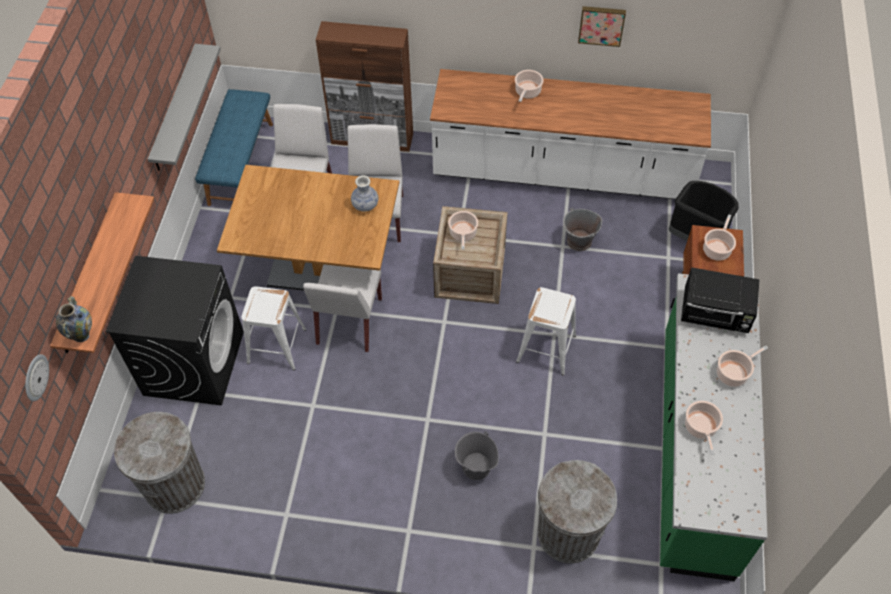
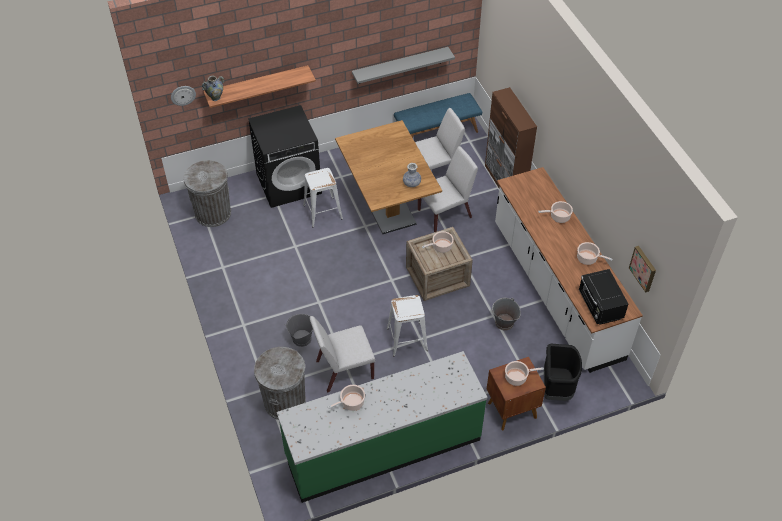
camera: 60 degrees right, 5 degrees down
(349, 322) = (360, 236): white chair -> white chair (344, 370)
(601, 25) = (609, 209): picture -> picture (643, 268)
(715, 314) = (443, 382): black microwave -> black microwave (600, 306)
(733, 373) = (403, 407): cooking pot -> cooking pot (588, 259)

